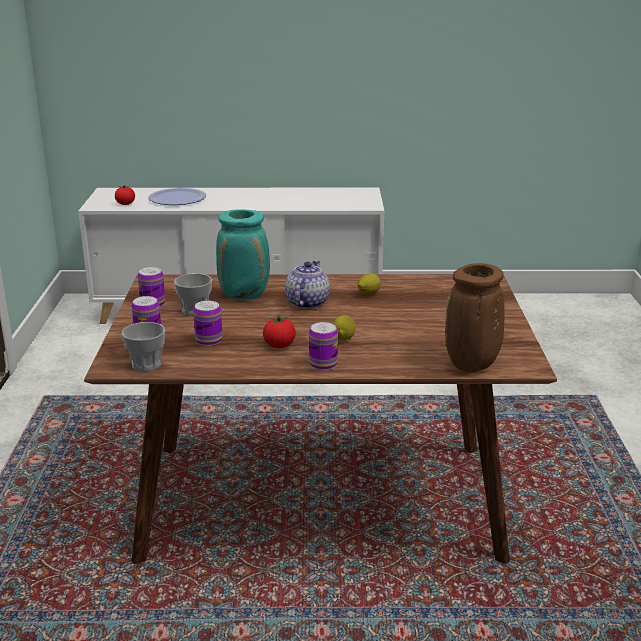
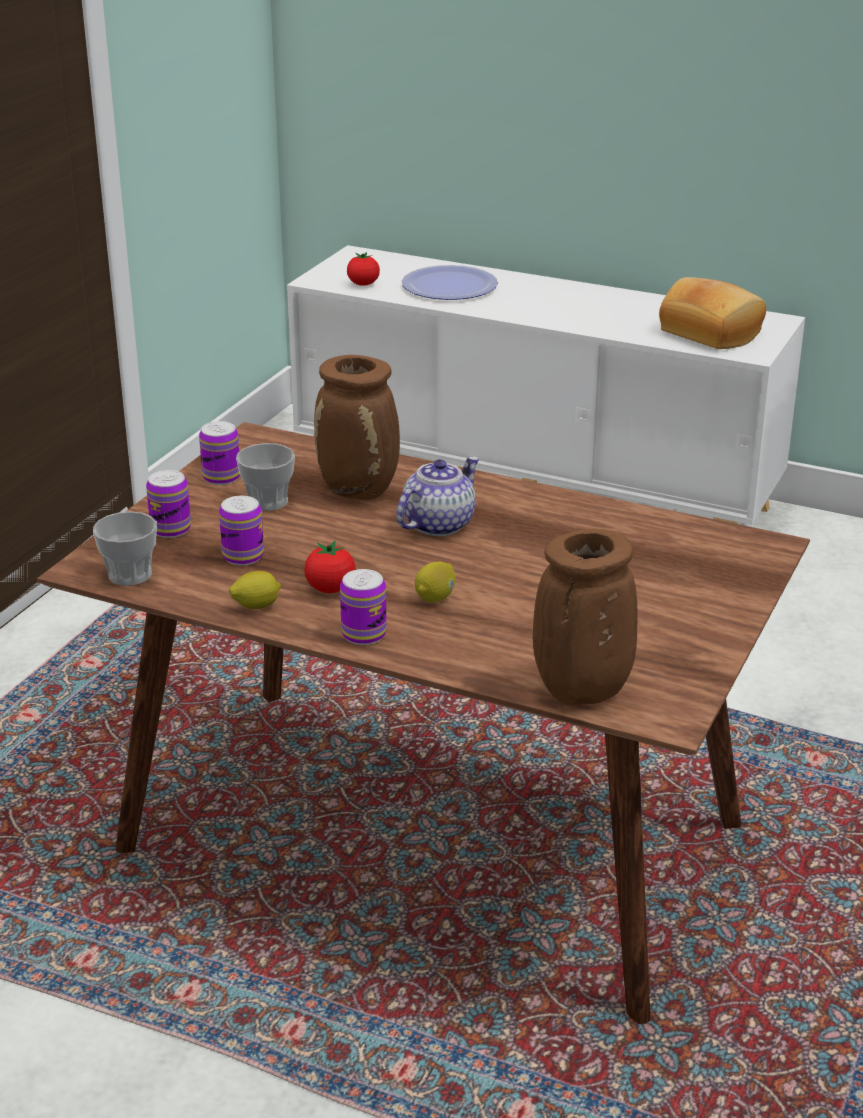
camera: 25 degrees right, 5 degrees up
(245, 295) = (360, 491): turquoise vase -> brown vase
(340, 200) = (712, 332): none -> bread
(368, 293) = (546, 528): lemon -> lemon (256, 606)

